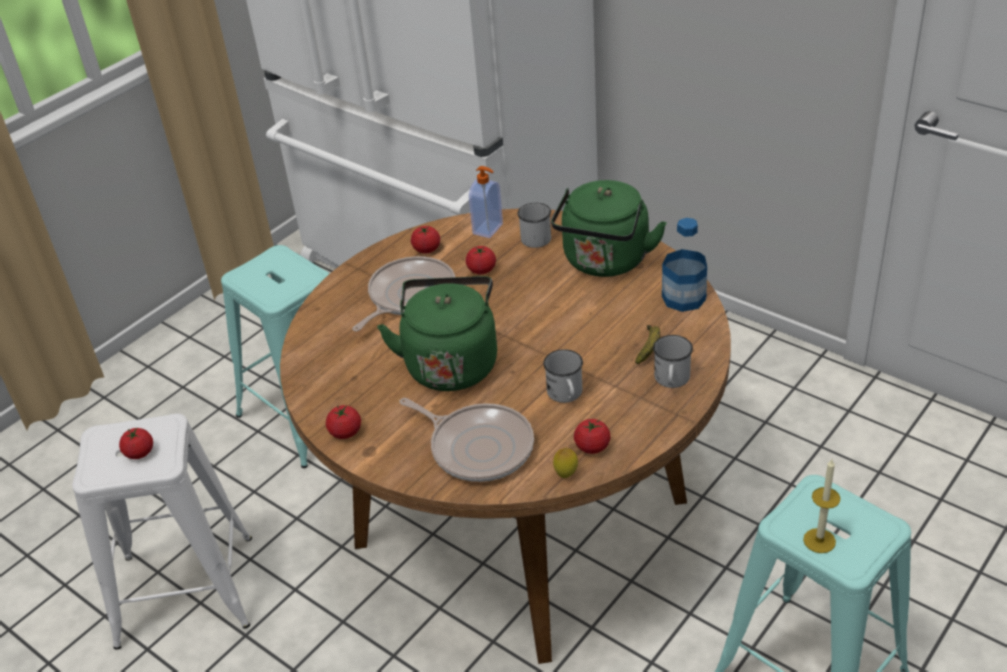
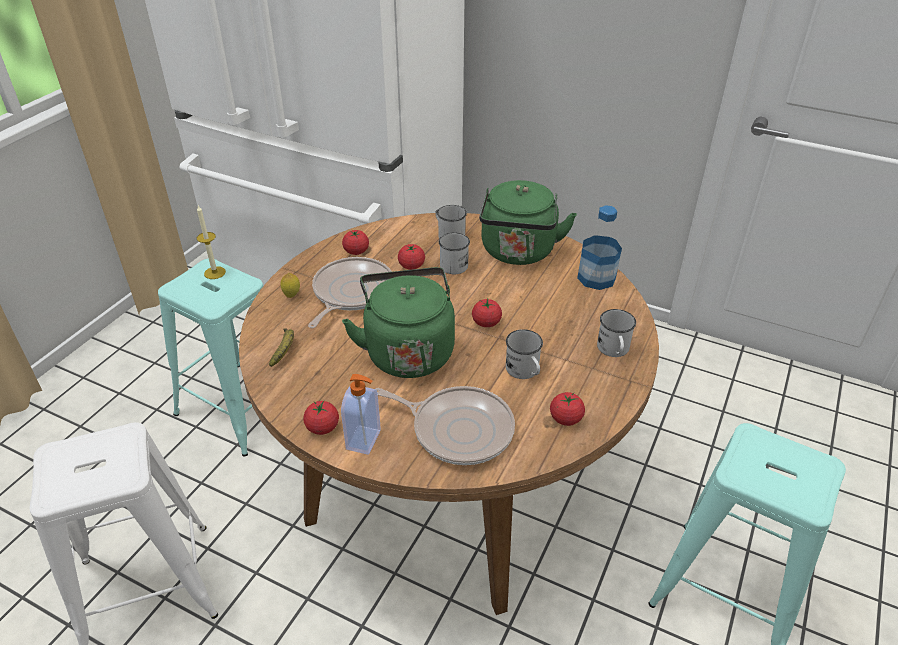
camera: 15 degrees left, 0 degrees up
(139, 453) = (100, 467): tomato -> tomato (486, 322)
(489, 229) = (407, 231): soap dispenser -> soap dispenser (365, 440)
(530, 270) = (455, 263): none -> white mug
(566, 474) = (551, 448): lemon -> lemon (292, 295)
(649, 348) = (583, 323): banana -> banana (284, 350)
(819, 540) = (774, 484): candle -> candle (214, 273)

